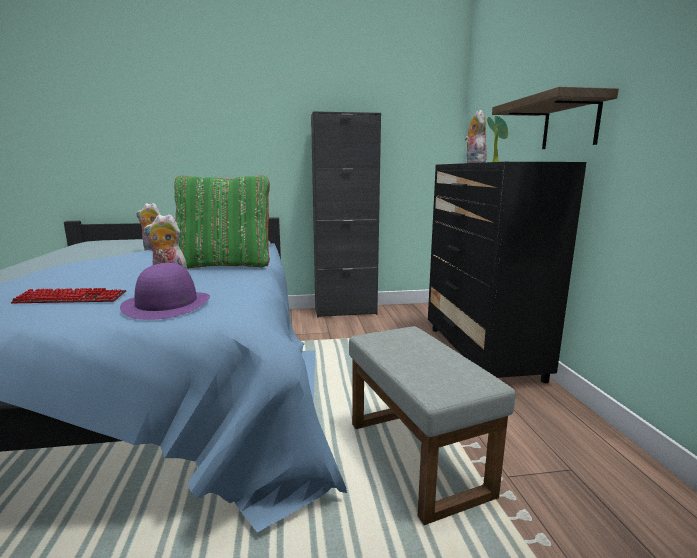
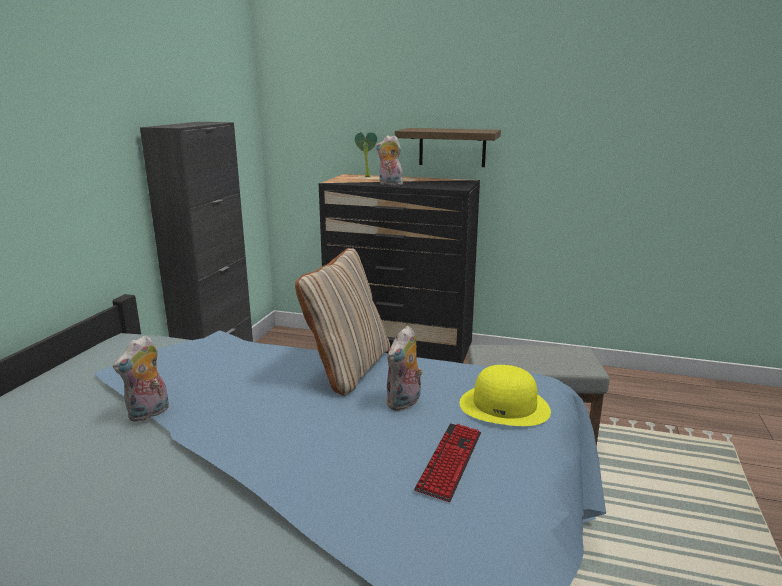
camera: 65 degrees left, 5 degrees up
(167, 304) = (504, 406): purple hat -> yellow hat
(225, 265) = (348, 368): green pillow -> beige pillow

